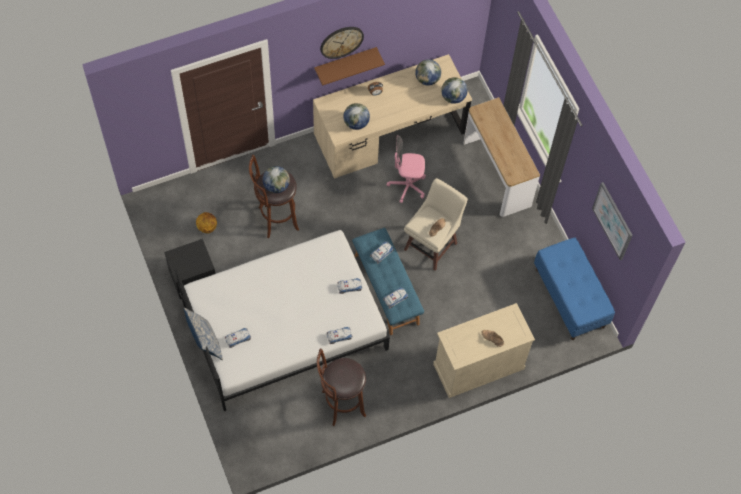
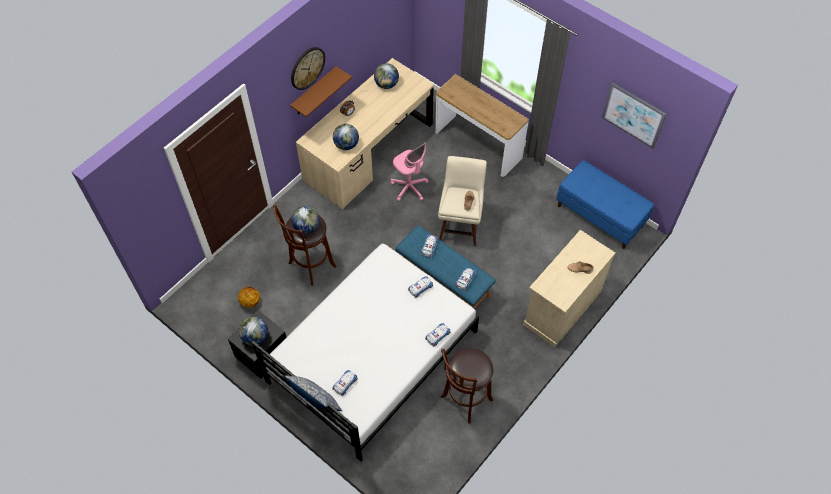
camera: 25 degrees left, 5 degrees down
(407, 186) = (409, 187): pink office chair -> pink office chair turned 105 degrees counterclockwise
(453, 97) = (417, 89): globe -> globe (255, 337)

